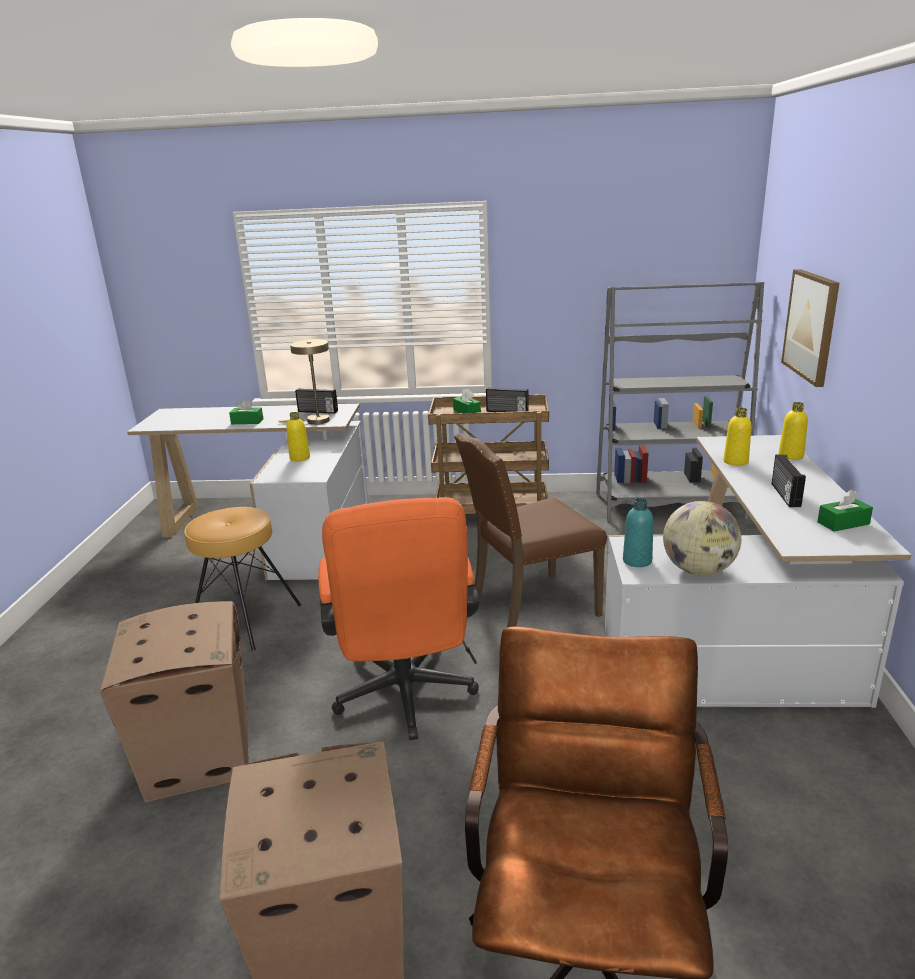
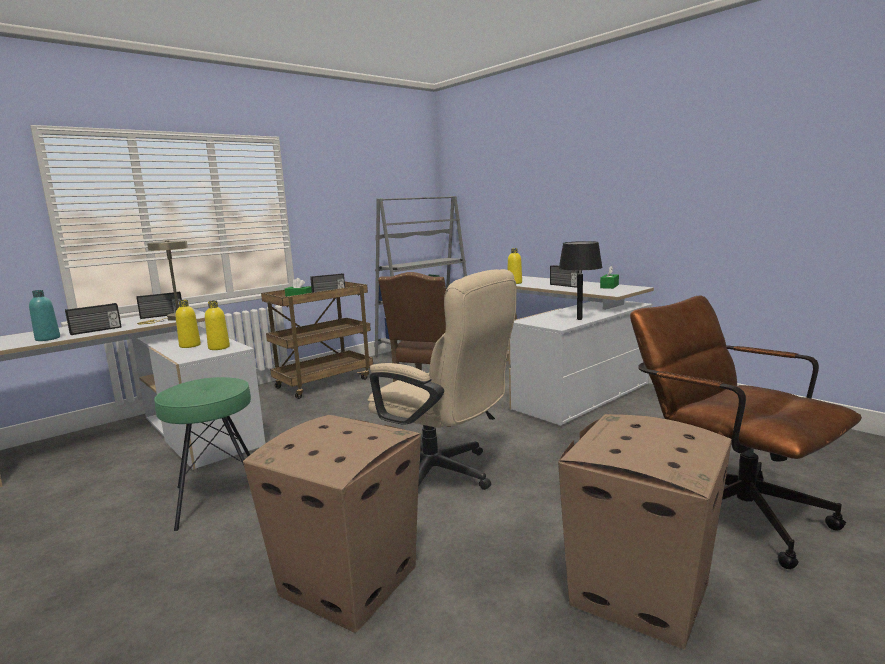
camera: 45 degrees left, 10 degrees down
(245, 620) = (219, 497): brown stool -> green stool
(247, 421) = (96, 330): green tissue box -> radio
(405, 698) = (442, 475): orange office chair -> beige office chair
(637, 561) = (546, 323): turquoise bottle -> turquoise bottle (48, 339)
(698, 570) = (579, 319): globe -> black table lamp
(791, 456) = (531, 278): yellow bottle -> yellow bottle (219, 347)
(811, 326) = (514, 206): picture -> none

